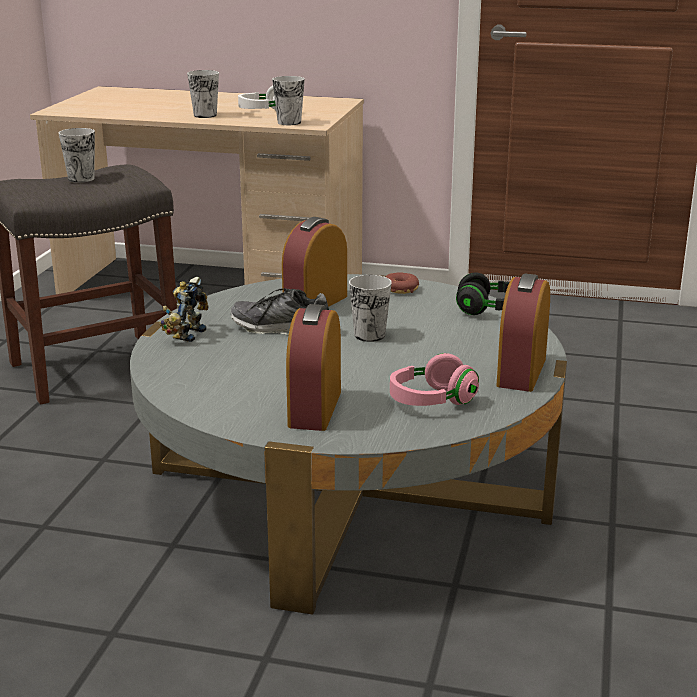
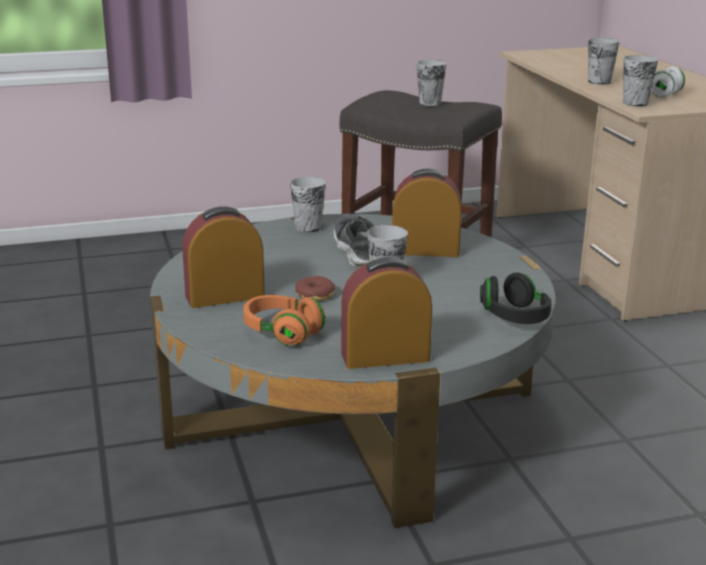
camera: 60 degrees right, 0 degrees up
(186, 334) = (308, 227): toy robot -> cup
(400, 289) = (507, 271): donut -> donut (315, 295)
(431, 401) = (282, 332): pink headphones -> orange headphones

